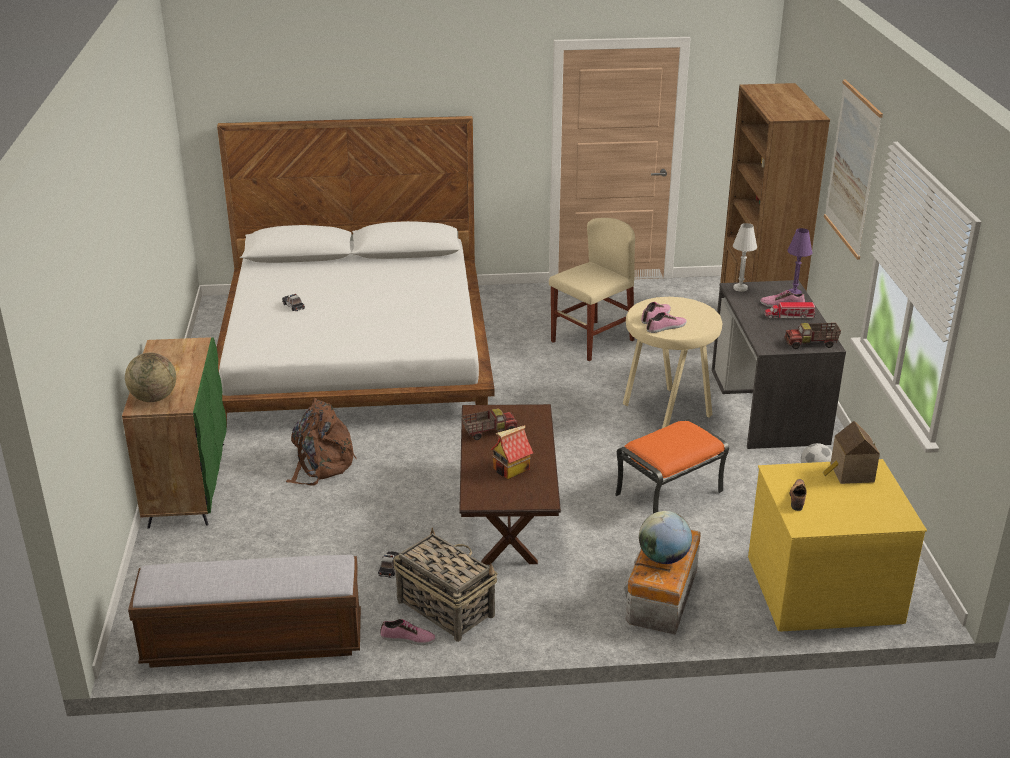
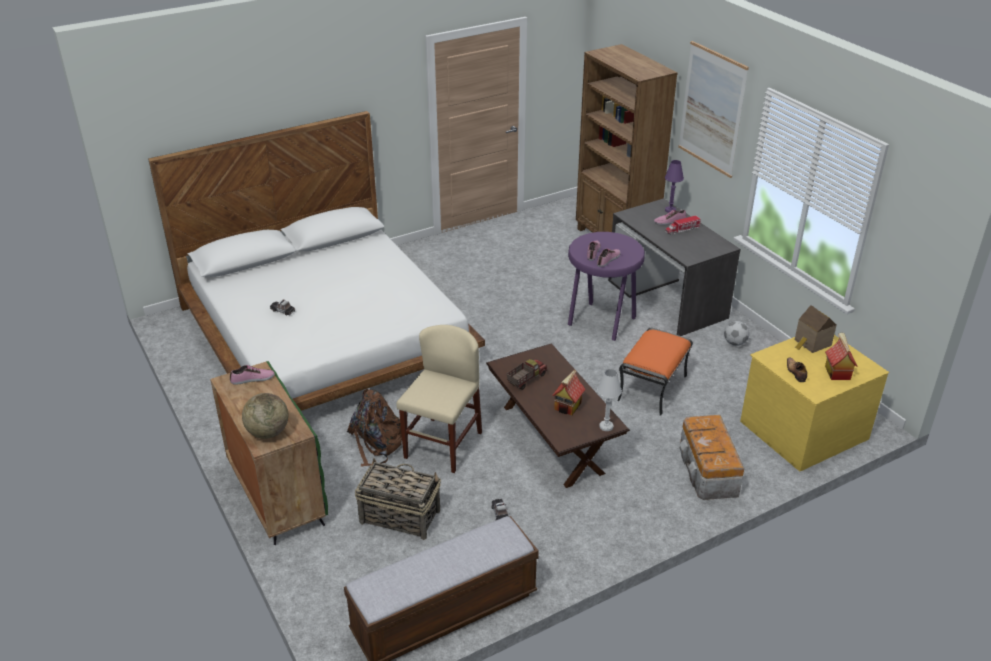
camera: 25 degrees left, 5 degrees up
(407, 638) = (559, 567): shoe -> shoe (252, 379)
(445, 607) = (567, 532): basket -> basket (399, 516)
(592, 341) = (505, 277): beige chair -> beige chair (443, 445)
(663, 558) = (713, 443): globe -> none
(666, 410) = (601, 321): beige stool -> purple stool
(740, 288) = (631, 214): white table lamp -> white table lamp (606, 426)
(811, 344) = (714, 249): toy truck -> none
(853, 512) = (837, 372): none -> toy house

